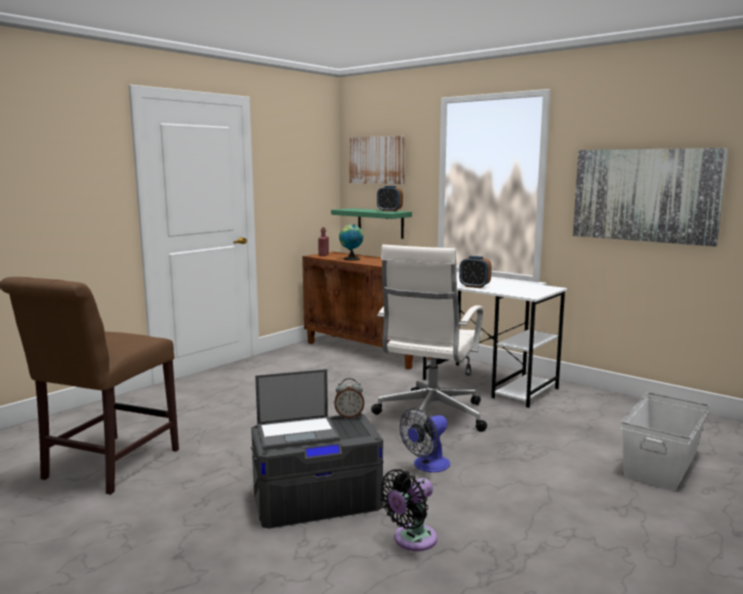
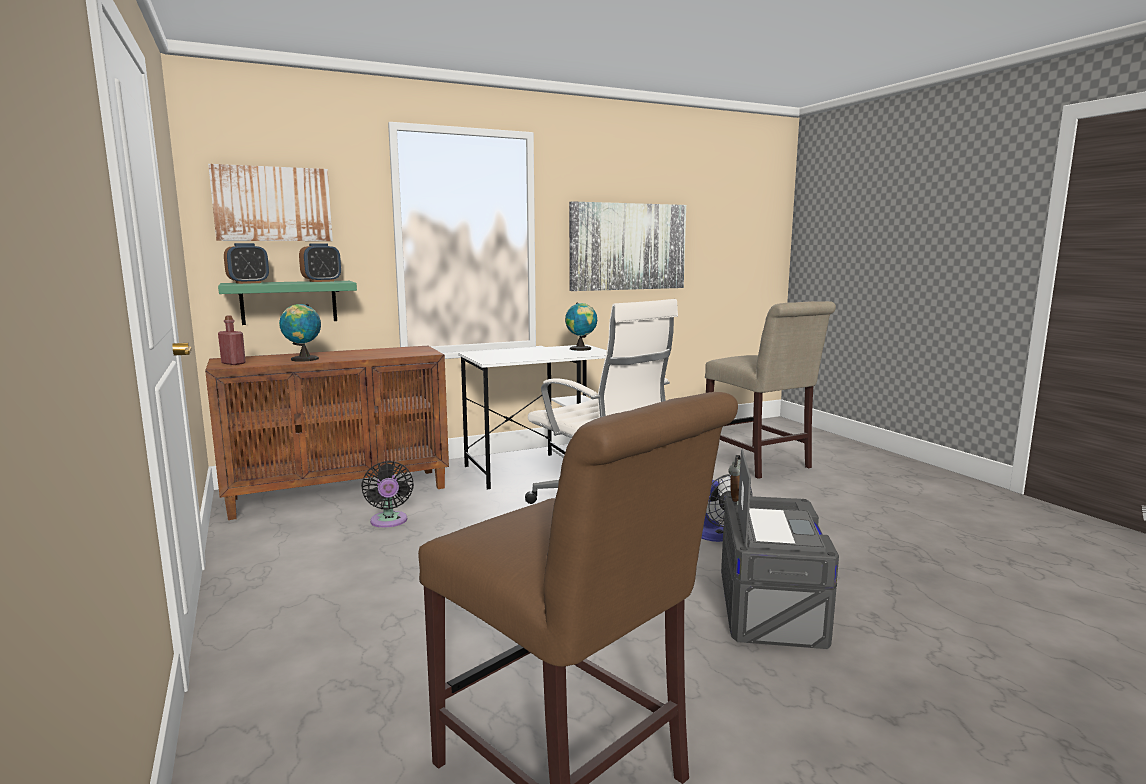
camera: 65 degrees left, 0 degrees up
(411, 540) = (865, 574): black fan -> black fan (389, 522)
(474, 286) = (537, 357): alarm clock -> alarm clock (248, 283)
(536, 289) = (581, 349): none -> globe
(660, 464) = (760, 463): white storage box -> beige chair

